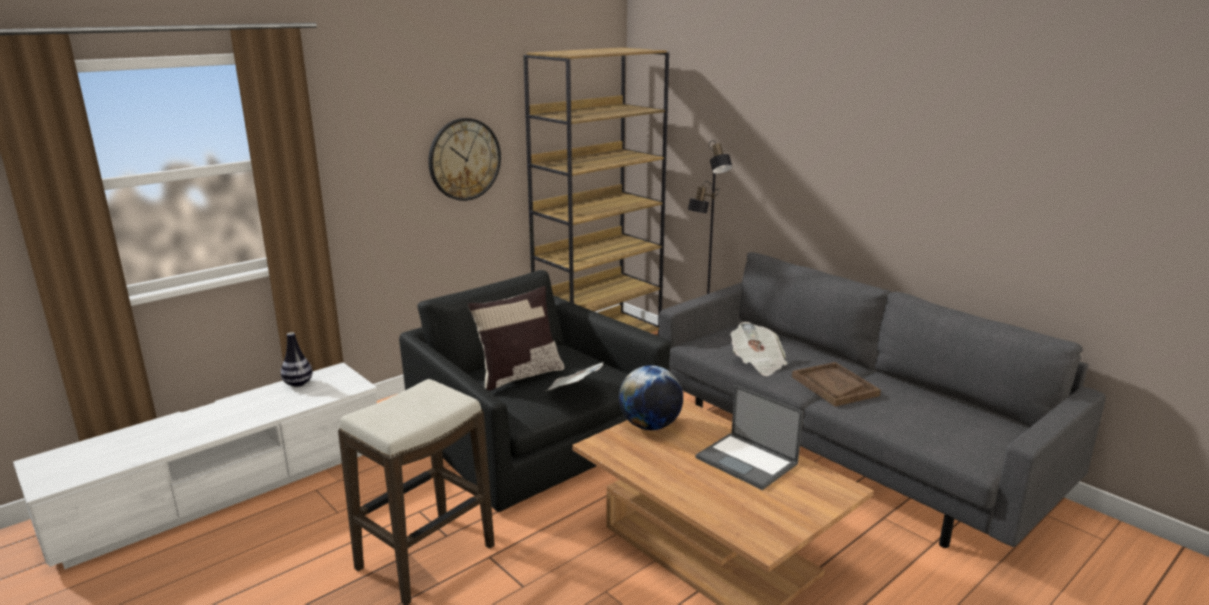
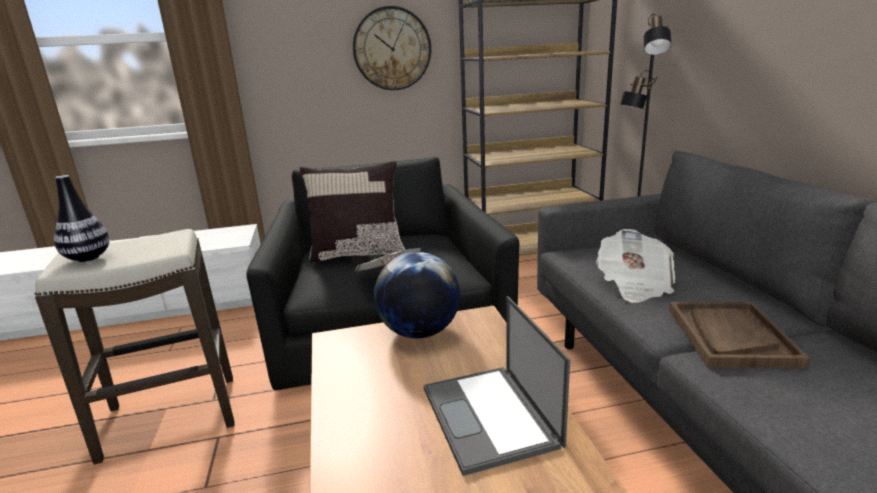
camera: 30 degrees right, 0 degrees up
(298, 384) = (204, 234): vase -> vase (88, 258)

